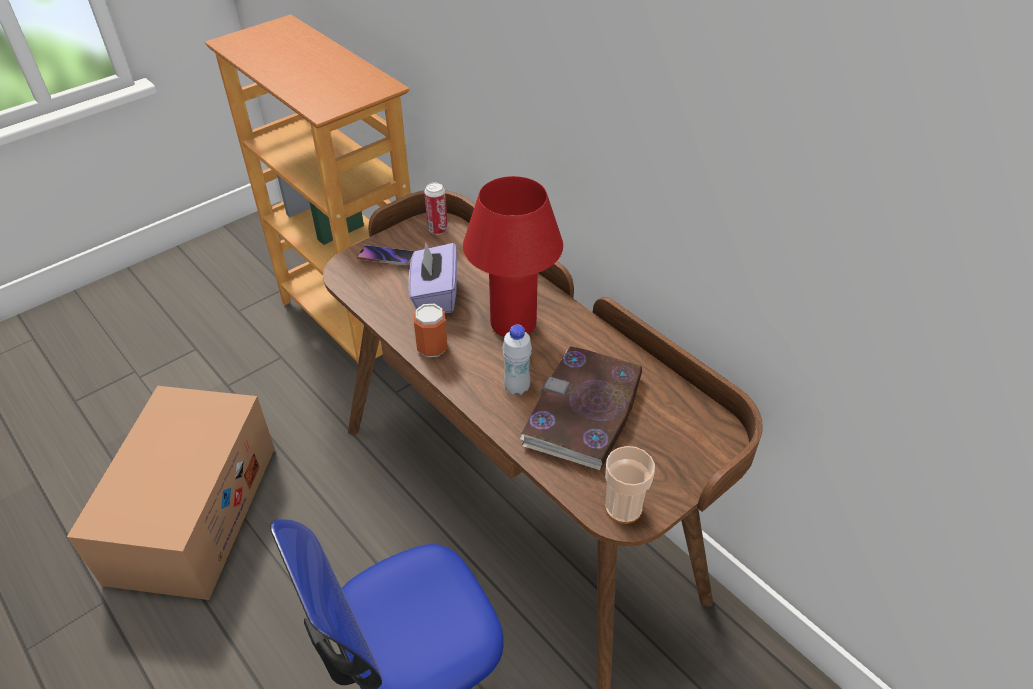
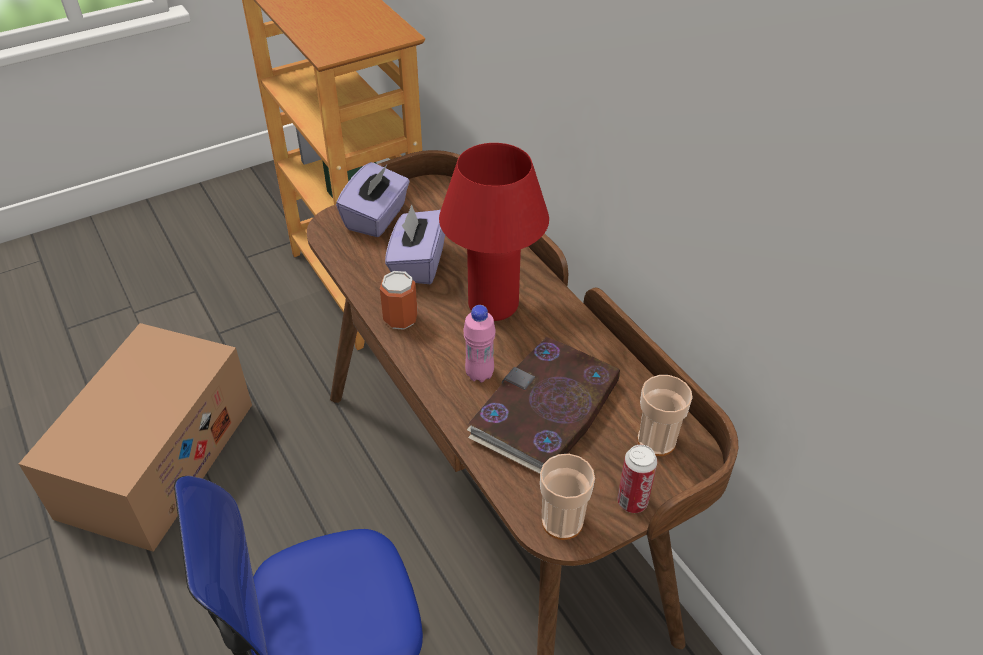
camera: 10 degrees right, 0 degrees up
(386, 258) = (377, 218): phone -> purple tissue box
(437, 229) = (438, 194): can -> can (632, 502)
(517, 387) = (479, 374): white bottle -> pink bottle
(686, 424) = (656, 441): none -> cup

